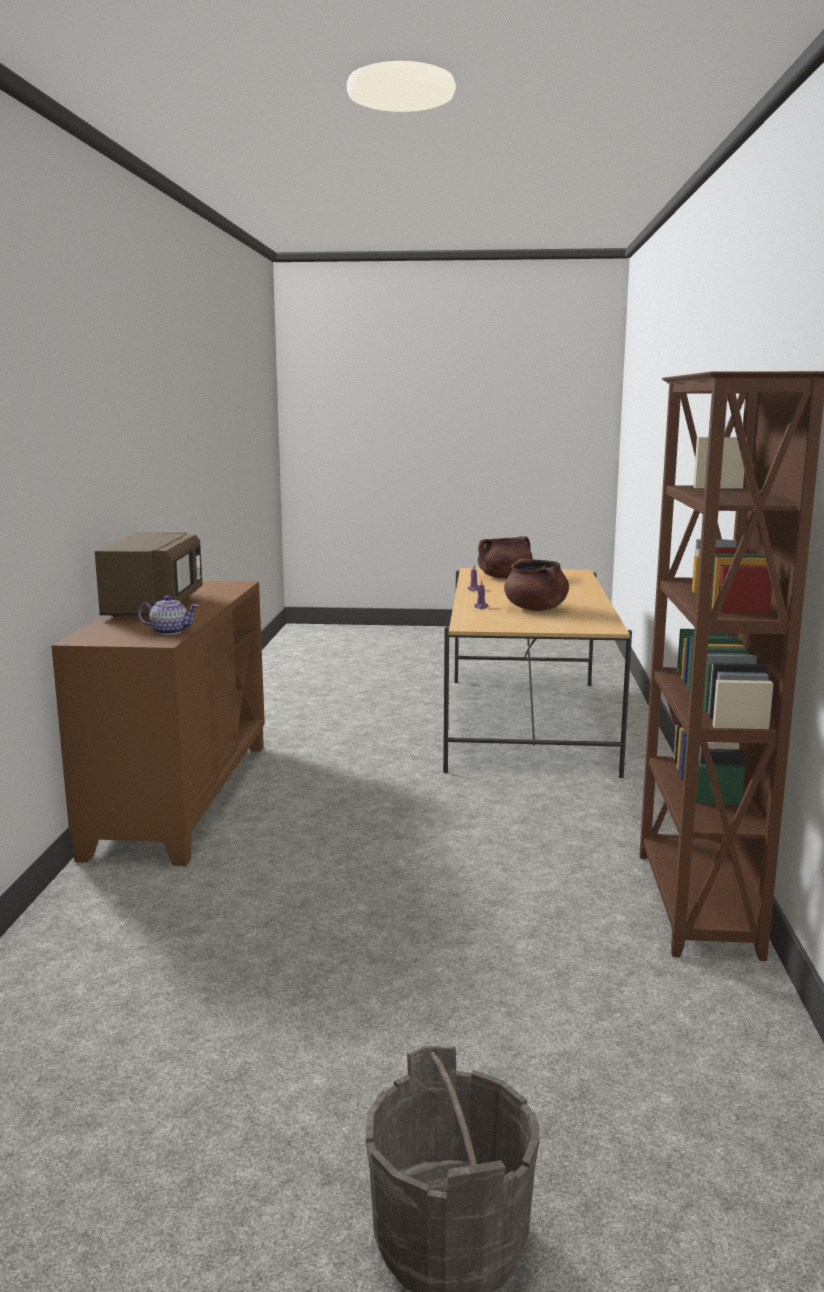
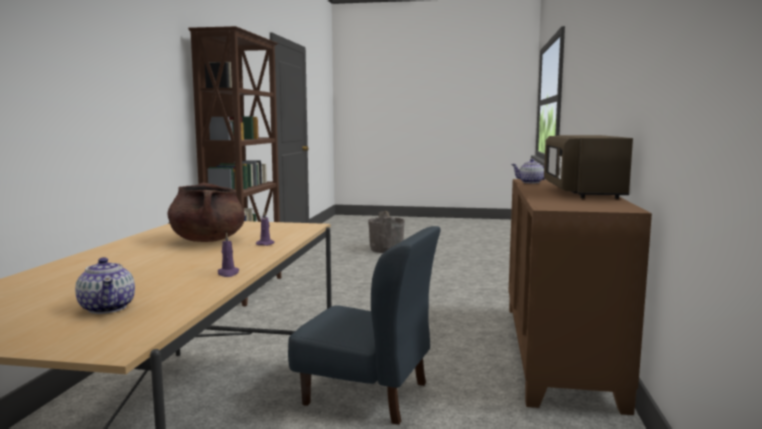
camera: 175 degrees left, 5 degrees down
(400, 751) = (367, 393): none -> blue chair
(504, 577) = (108, 307): brown cooking pot -> teapot

